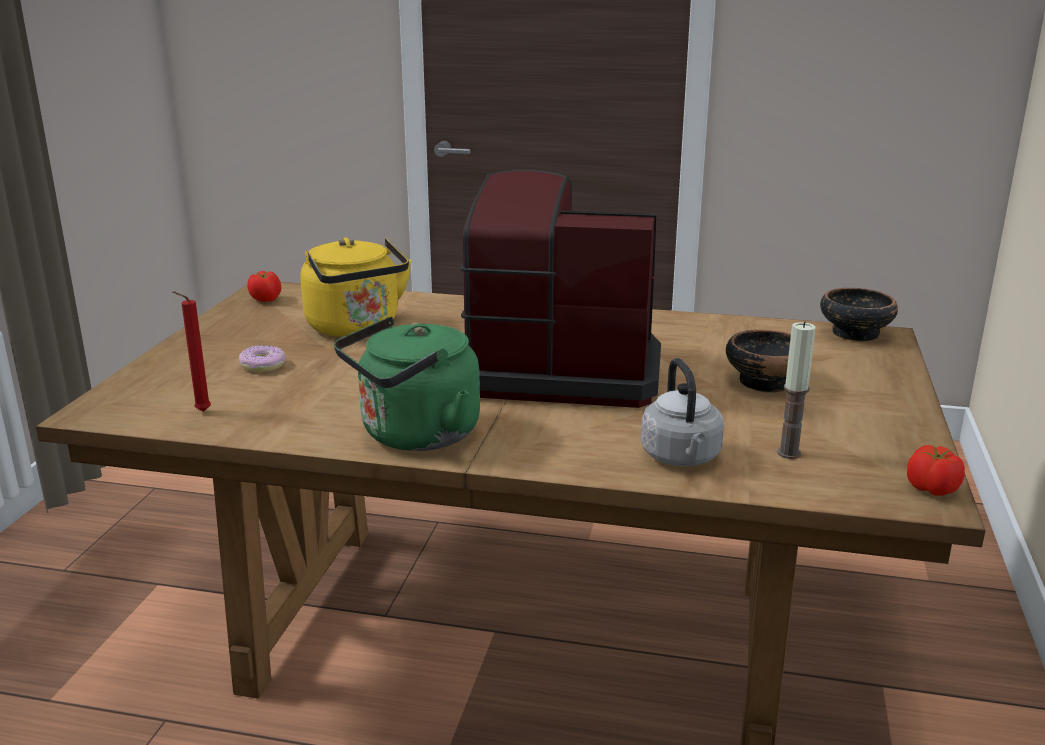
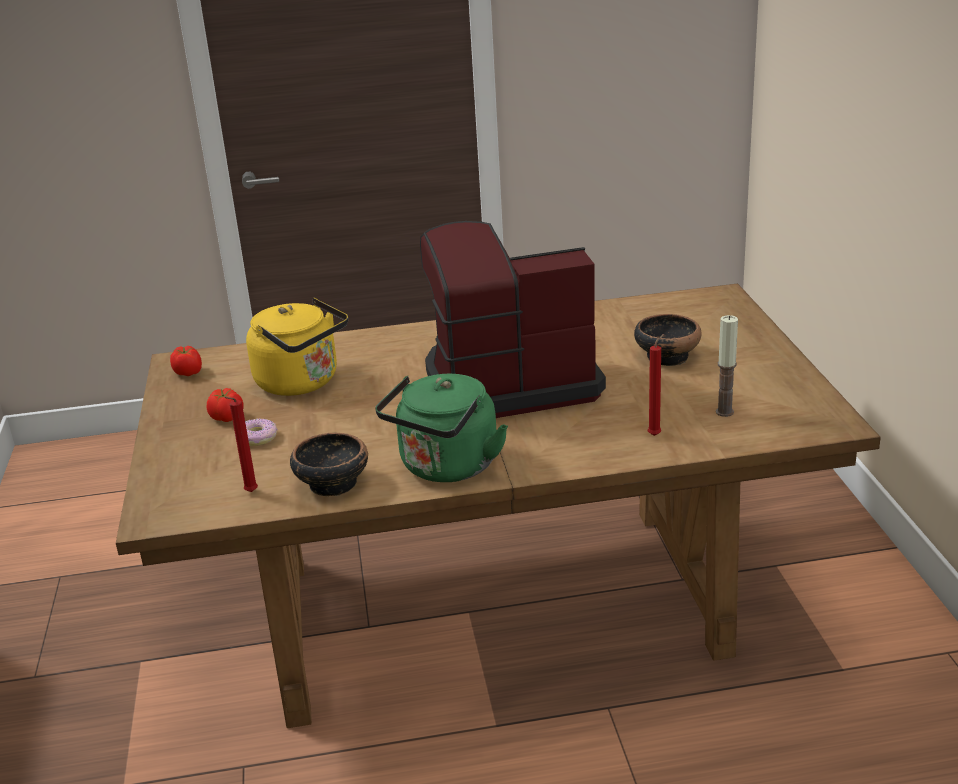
camera: 20 degrees left, 5 degrees up
(682, 458) = (656, 435): grey kettle -> red candle
(854, 333) = (700, 298): bowl -> bowl (331, 484)
(932, 490) = (832, 416): tomato -> tomato (227, 418)

